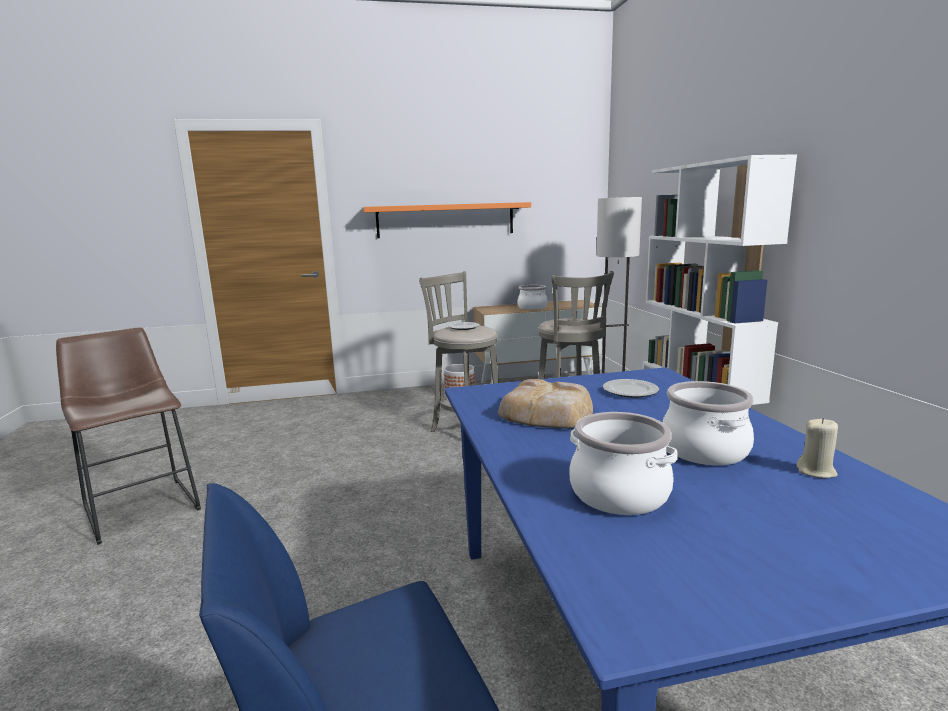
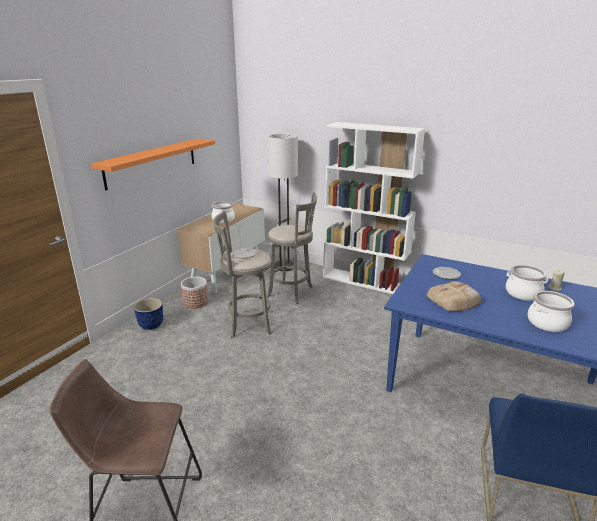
camera: 50 degrees left, 10 degrees up
(394, 398) = (151, 325): none -> planter

